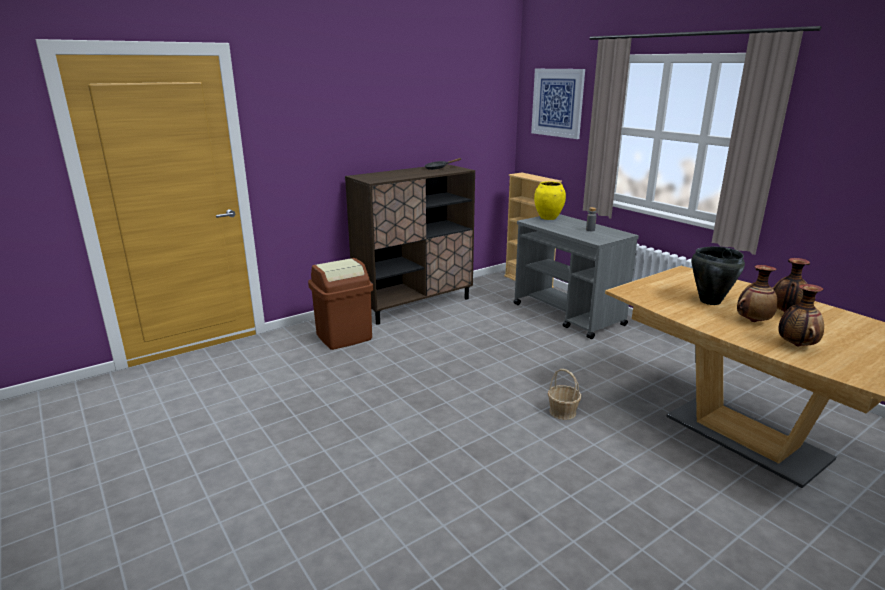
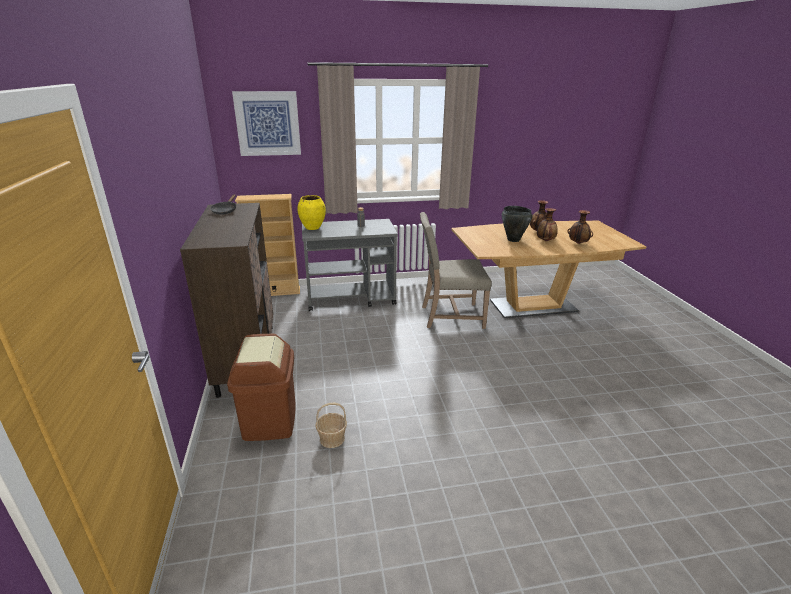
camera: 65 degrees left, 5 degrees up
(562, 412) = (480, 349): basket -> basket (332, 438)
(613, 377) = (450, 316): none -> beige chair

